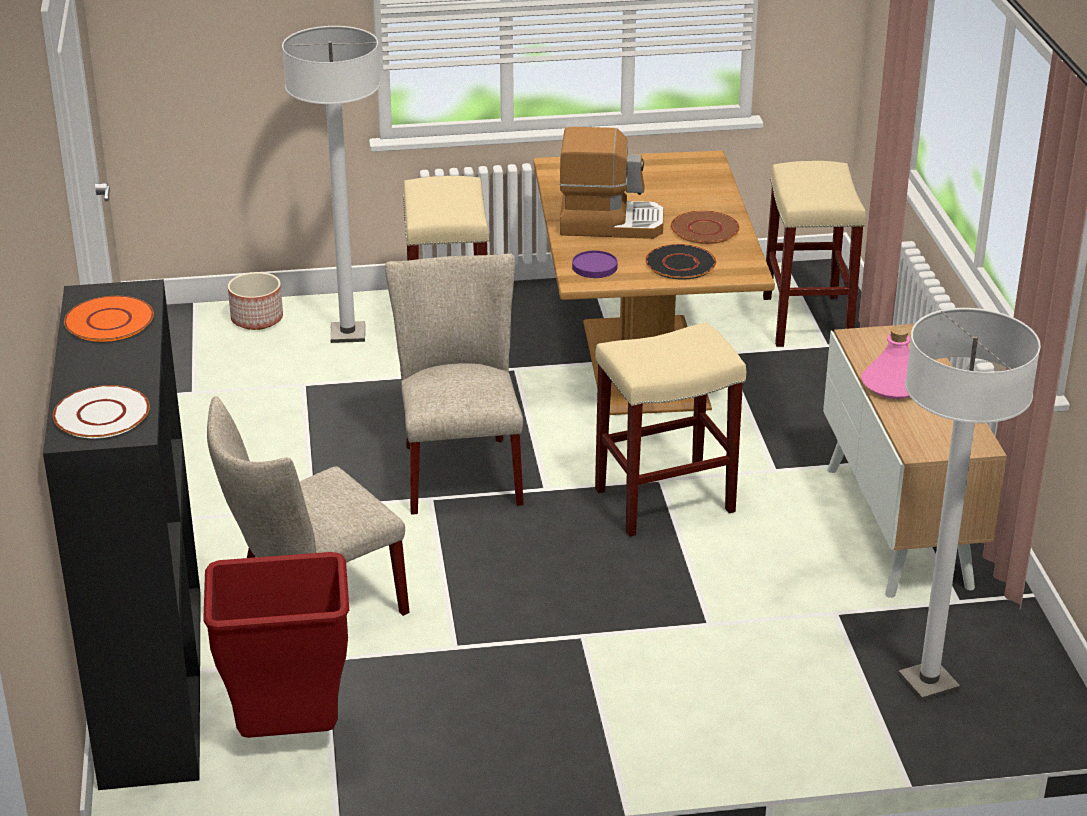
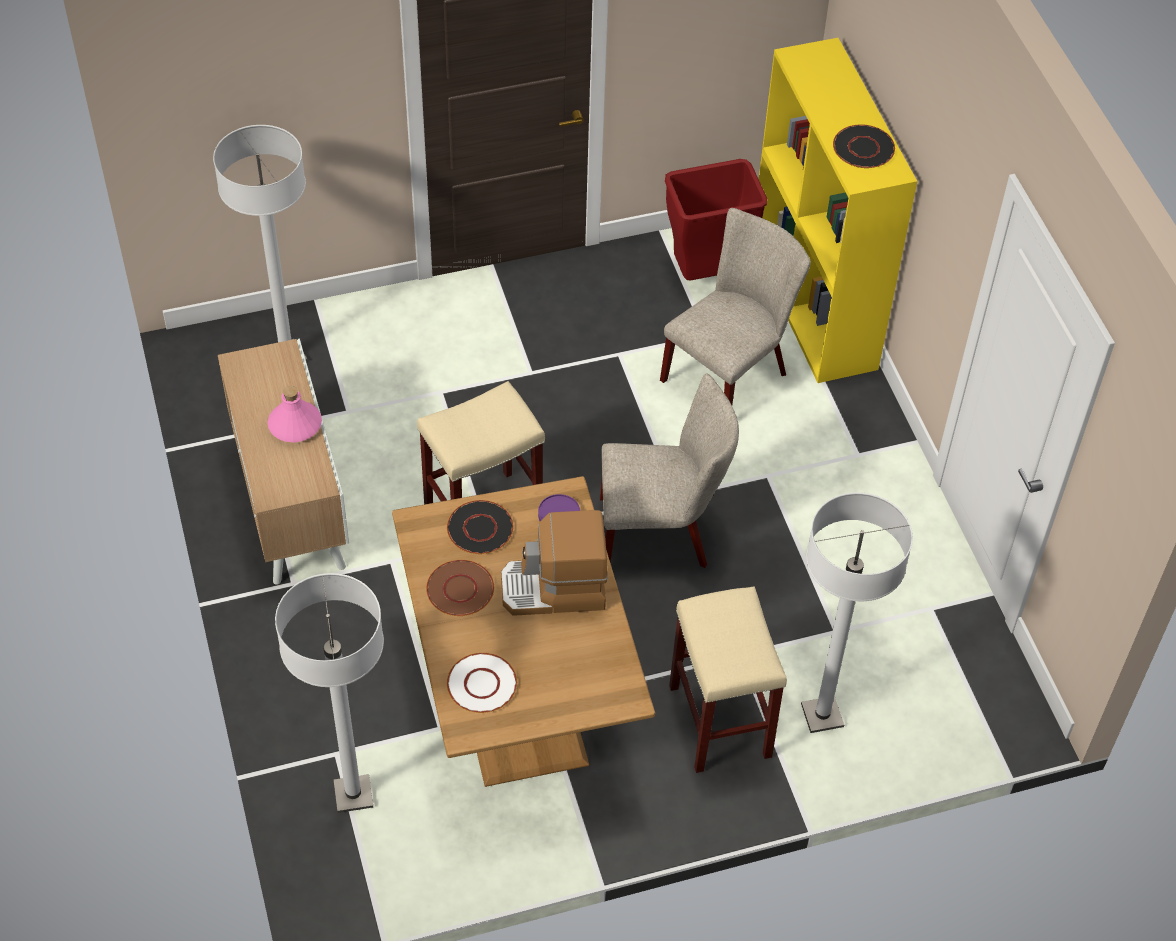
camera: 170 degrees right, 20 degrees up
(101, 414) = (820, 68): white plate -> white plate (482, 684)
(108, 321) = (863, 148): orange plate -> black plate
(150, 683) = (815, 305): black bookcase -> yellow bookcase
(257, 319) = (923, 731): planter -> none
(459, 469) = (661, 533): beige chair -> beige chair turned 75 degrees counterclockwise
(808, 321) = (353, 794): beige stool -> white floor lamp

